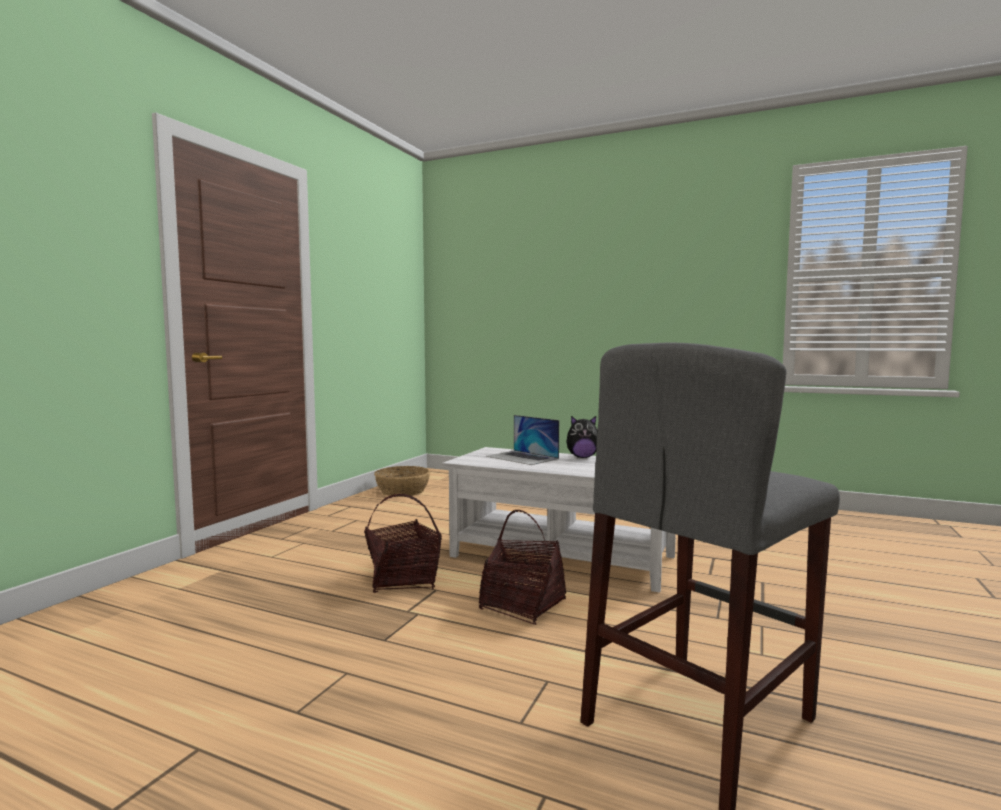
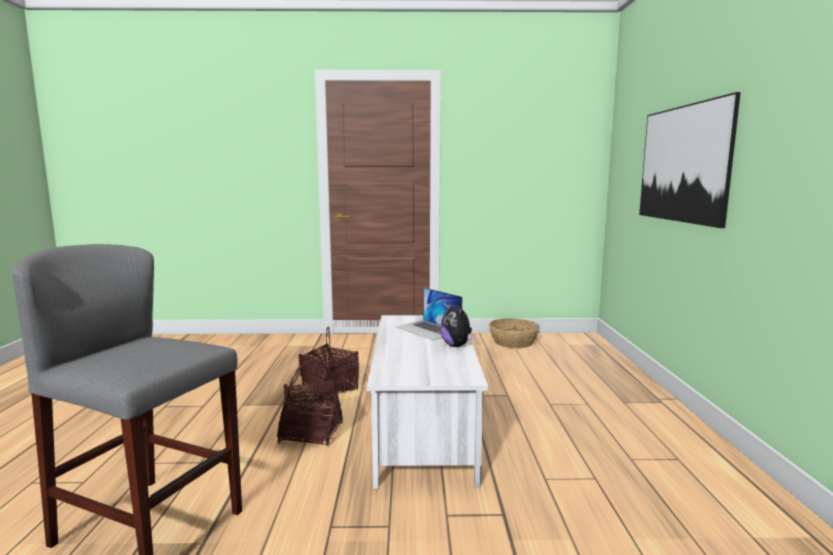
camera: 65 degrees right, 5 degrees up
(522, 457) = (428, 329): laptop -> laptop turned 60 degrees counterclockwise
(556, 301) = (682, 164): none -> picture

